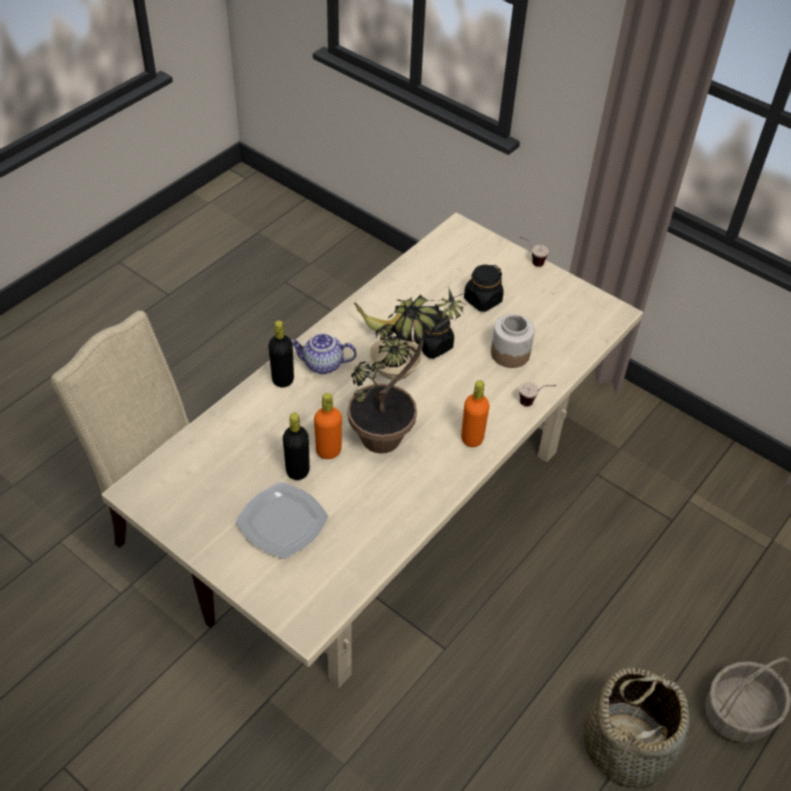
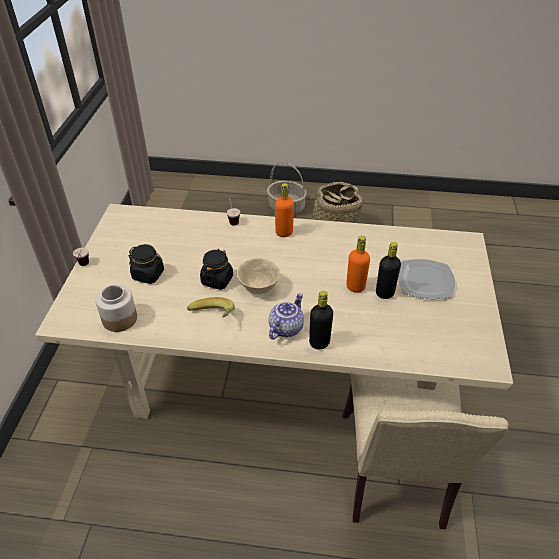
camera: 120 degrees left, 5 degrees down
(322, 365) = (285, 328): teapot -> teapot turned 120 degrees counterclockwise
(394, 432) = (311, 265): potted plant -> none
(510, 353) = (195, 243): jar -> jar (119, 319)

